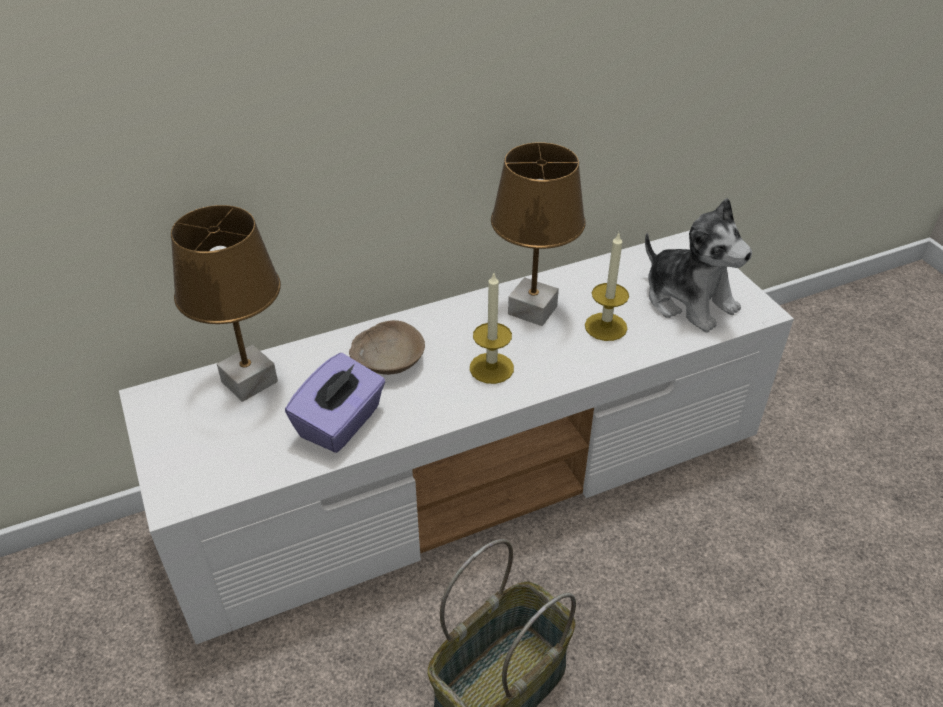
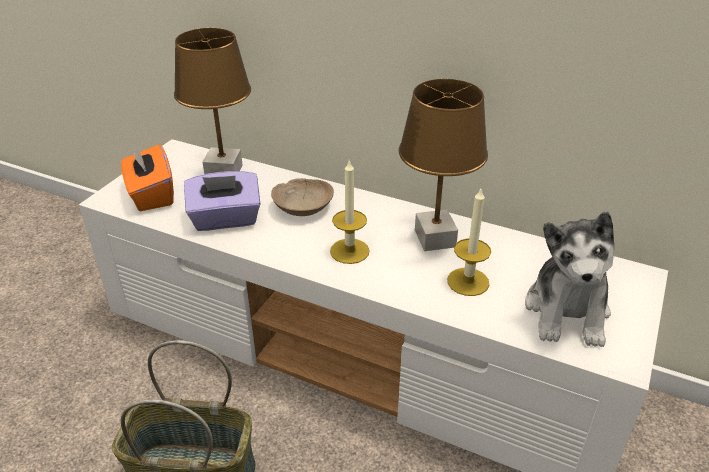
camera: 50 degrees right, 5 degrees down
(217, 459) = (151, 195): none -> orange tissue box

